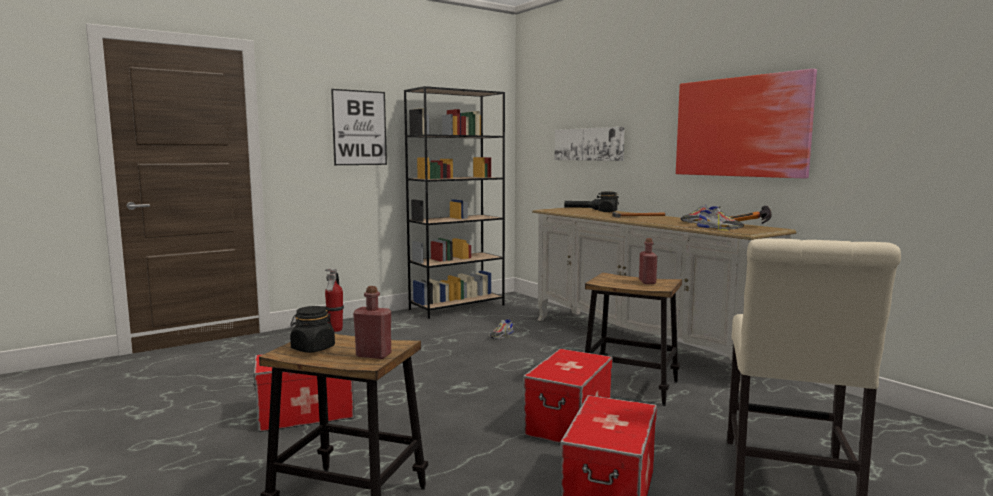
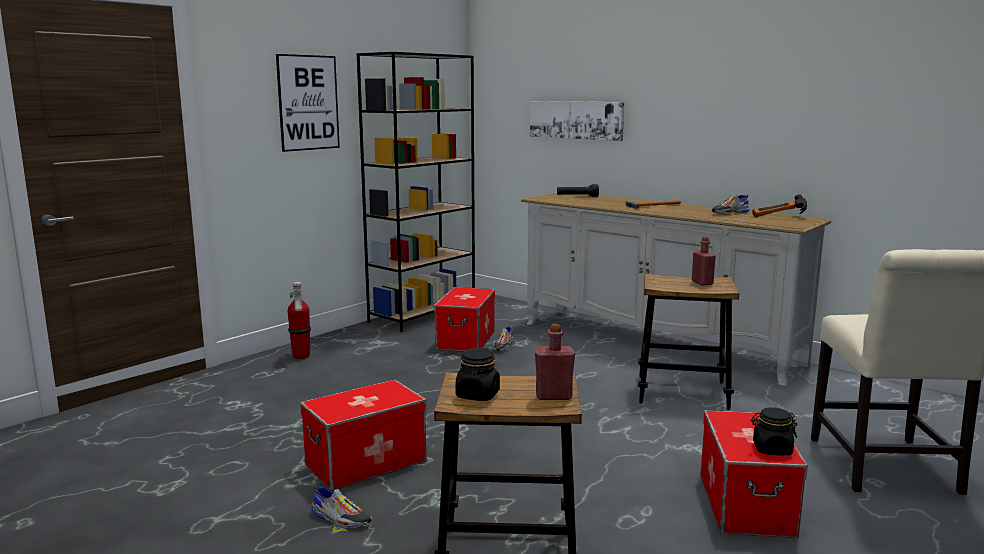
camera: 15 degrees left, 5 degrees up
(569, 423) = (654, 439): storage box -> storage box (466, 340)
(607, 211) = (609, 199): black jar -> black jar (772, 449)
(719, 228) = (761, 221): shoe -> shoe (341, 518)
(740, 127) = (768, 110): picture -> none

